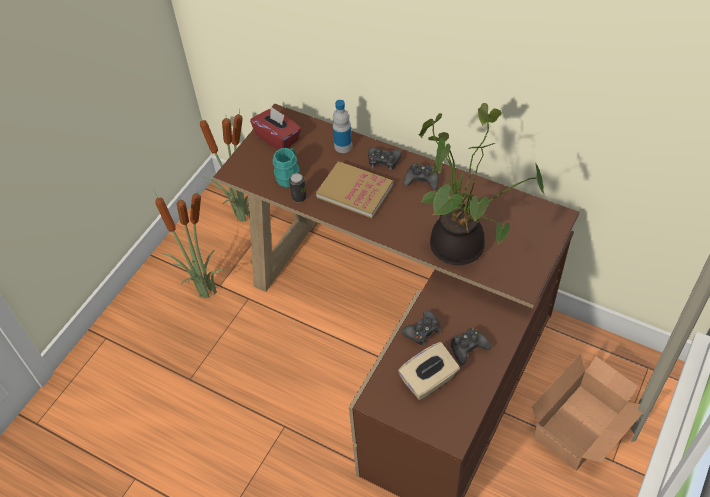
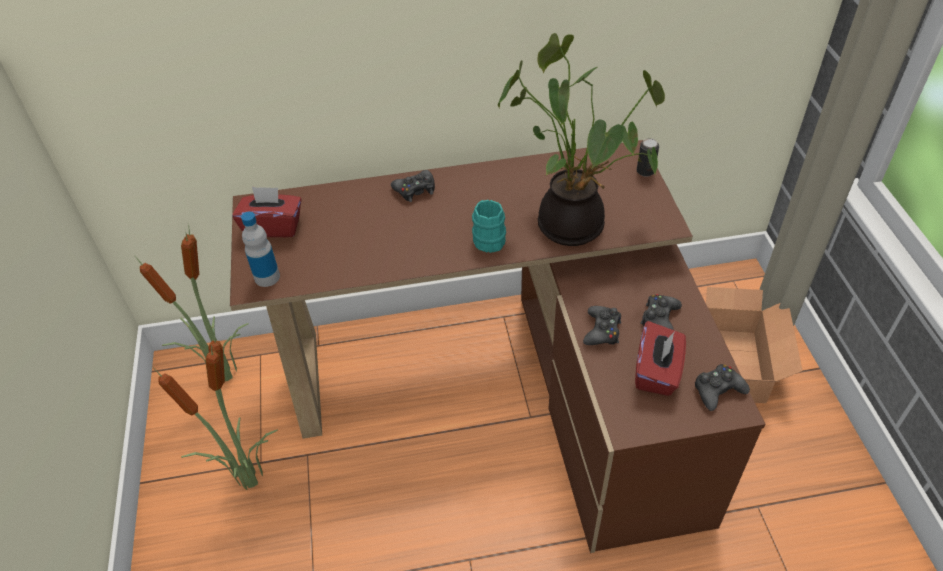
camera: 40 degrees left, 5 degrees down
(289, 175) = (324, 255): turquoise mug -> turquoise mug (487, 237)
(299, 197) = (358, 270): can -> can (645, 171)
(343, 146) = (357, 198): bottle -> bottle (267, 277)
(355, 191) = (414, 232): book -> none
(422, 180) = (473, 187): black game controller -> black game controller (717, 390)
(428, 380) = (657, 372): beige tissue box -> red tissue box

